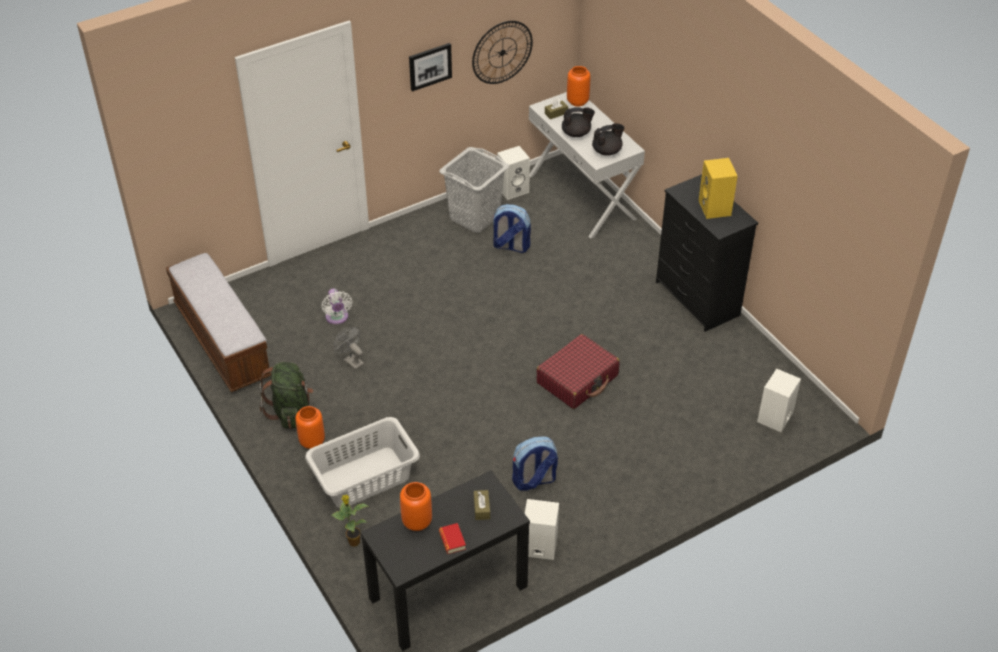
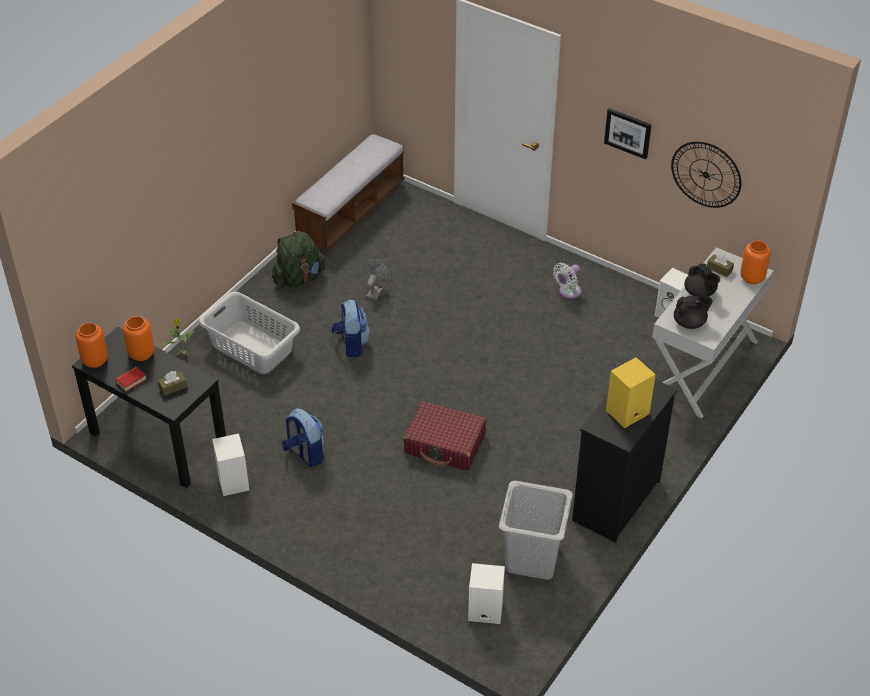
camera: 65 degrees right, 0 degrees up
(312, 441) = (274, 303): orange vase -> orange vase (95, 361)
(337, 318) = (420, 264): white fan -> white fan (568, 292)
(474, 217) = (612, 302): grey laundry basket -> grey laundry basket (532, 557)
(510, 246) = (590, 340): backpack -> backpack (351, 344)
(607, 151) = (690, 323): black teapot -> black teapot turned 45 degrees counterclockwise

